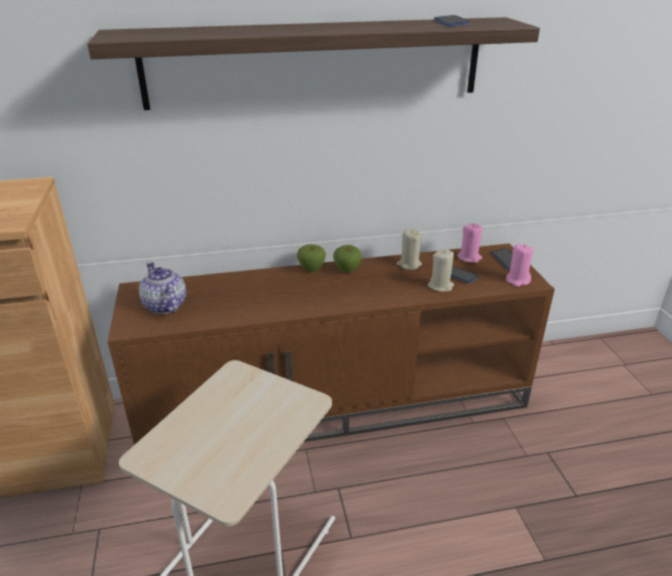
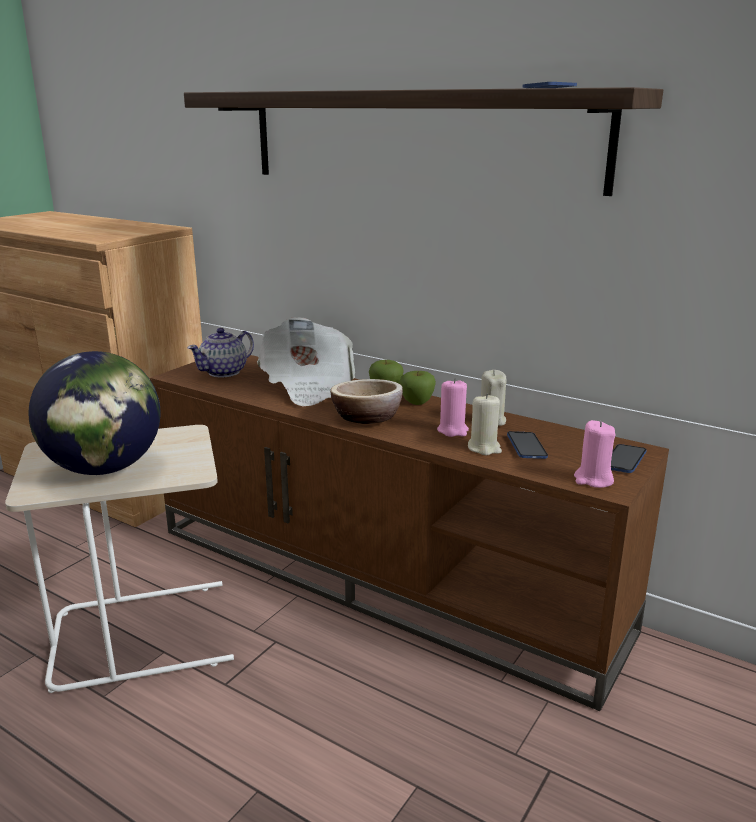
camera: 45 degrees right, 10 degrees down
(165, 306) = (224, 372): teapot -> teapot turned 150 degrees counterclockwise
(238, 440) = (104, 468): none -> globe
(257, 290) = (308, 387): none -> newspaper
(342, 297) = (367, 418): none -> bowl
(469, 257) = (577, 440): pink candle -> pink candle (453, 430)

